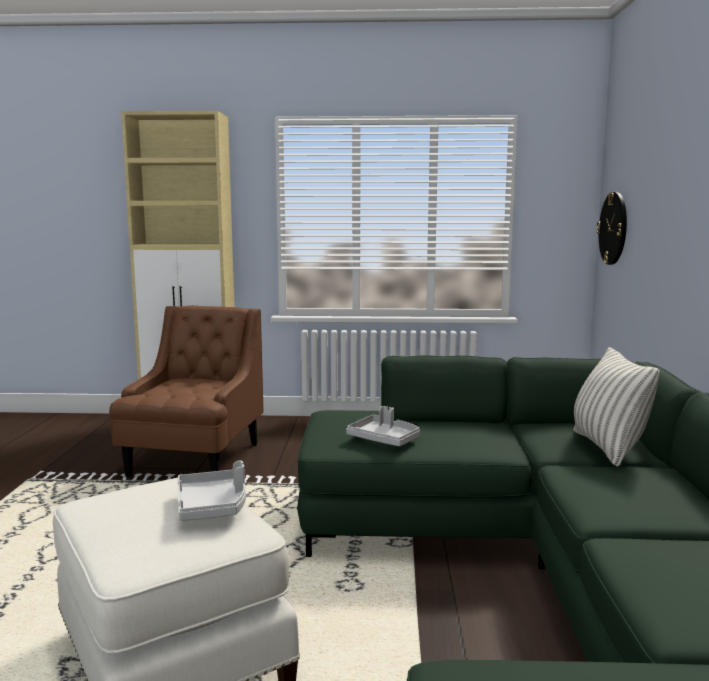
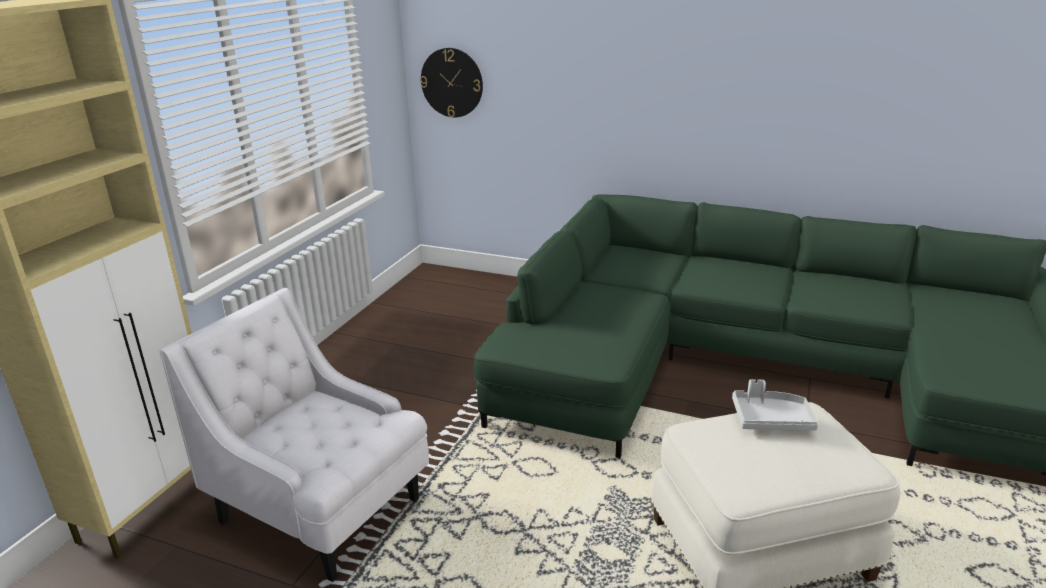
camera: 70 degrees left, 15 degrees up
(194, 460) = (322, 511): brown armchair -> white armchair
(384, 439) = (606, 333): grey tray -> none
(607, 447) = (661, 262): pillow -> none

